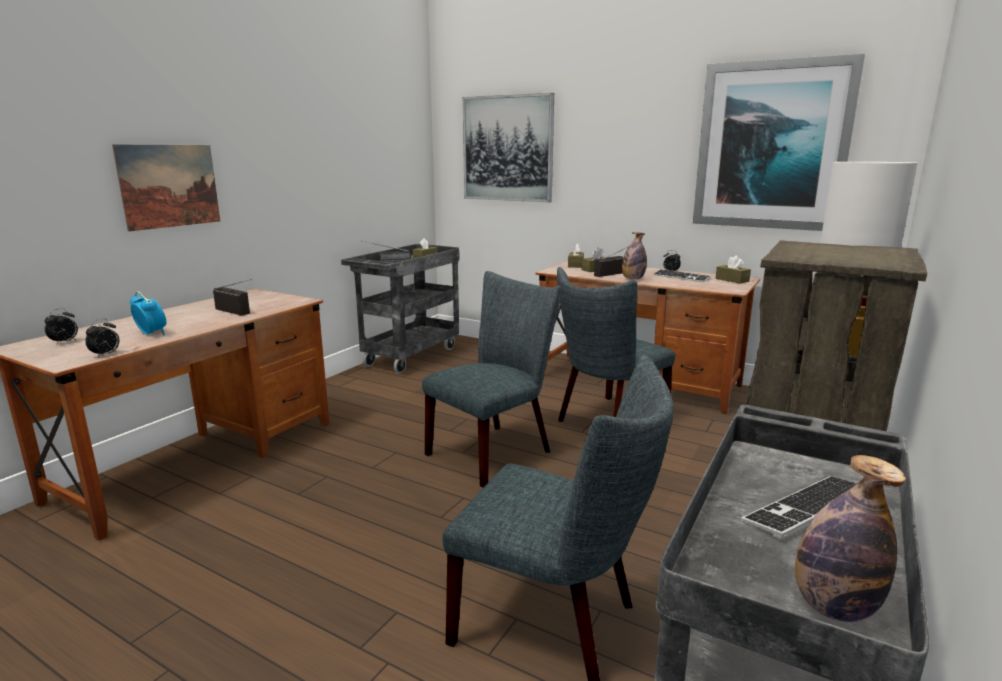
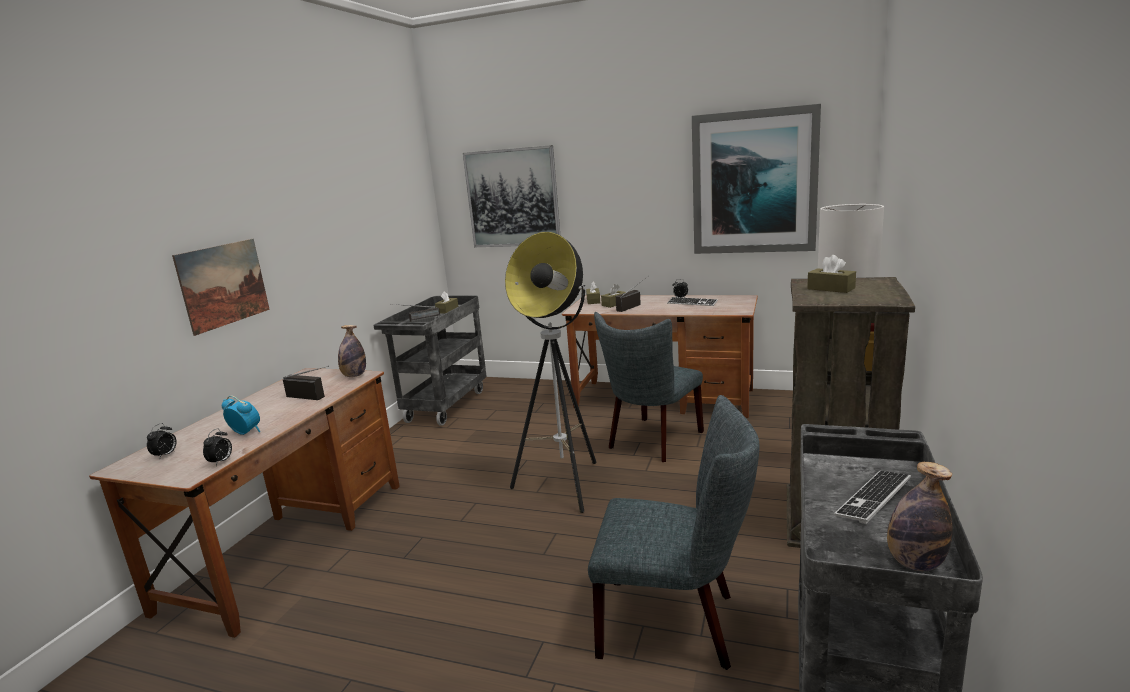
camera: 10 degrees left, 0 degrees up
(495, 451) = (565, 485): grey chair -> floor lamp
(633, 279) = (652, 310): bottle -> bottle (354, 376)
(732, 280) = (735, 300): brown tissue box -> brown tissue box (831, 288)

